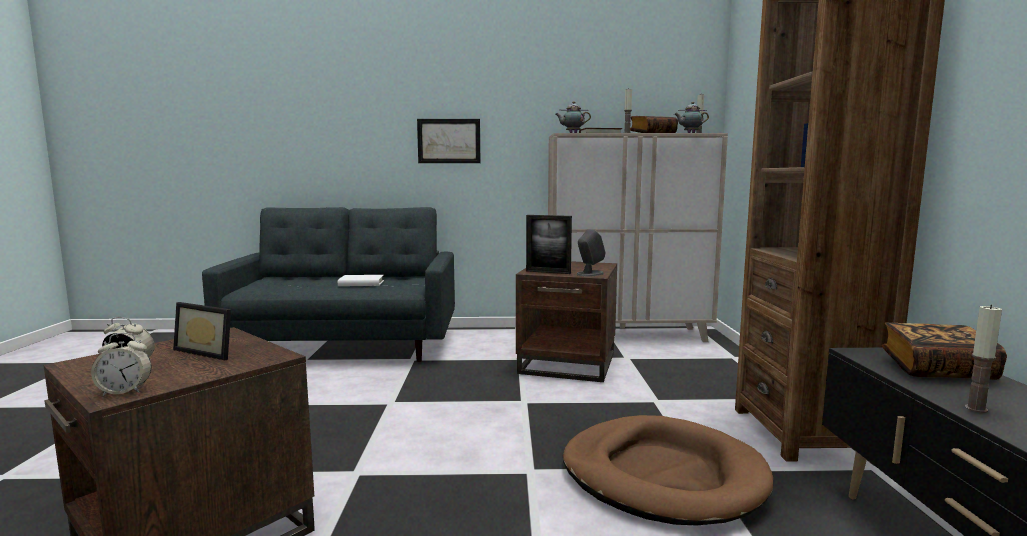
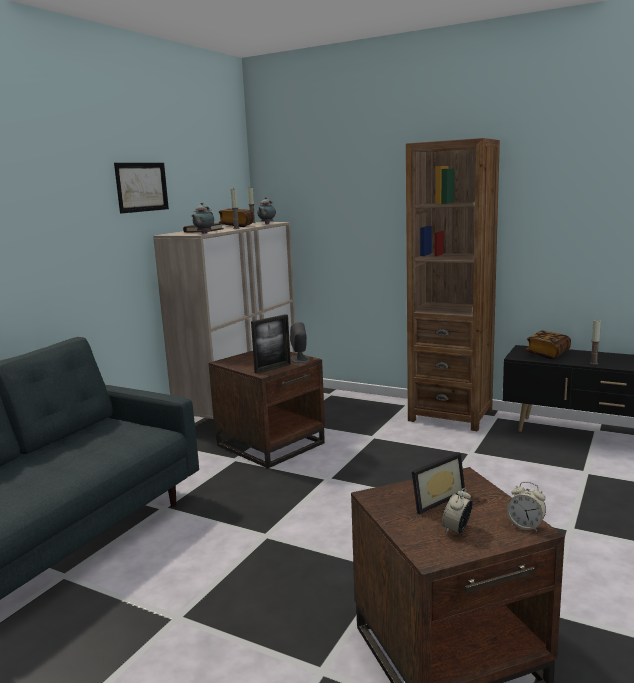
camera: 60 degrees left, 5 degrees up
(125, 391) = (525, 526): alarm clock -> alarm clock turned 105 degrees clockwise
(361, 283) = (88, 450): white book -> none
(449, 141) = (63, 252): picture -> picture (142, 187)
(662, 475) = (470, 465): brown dog bed -> none

